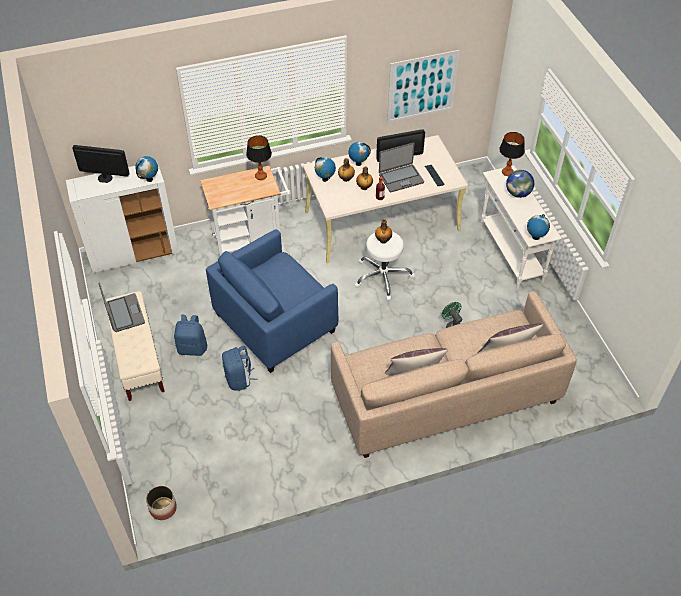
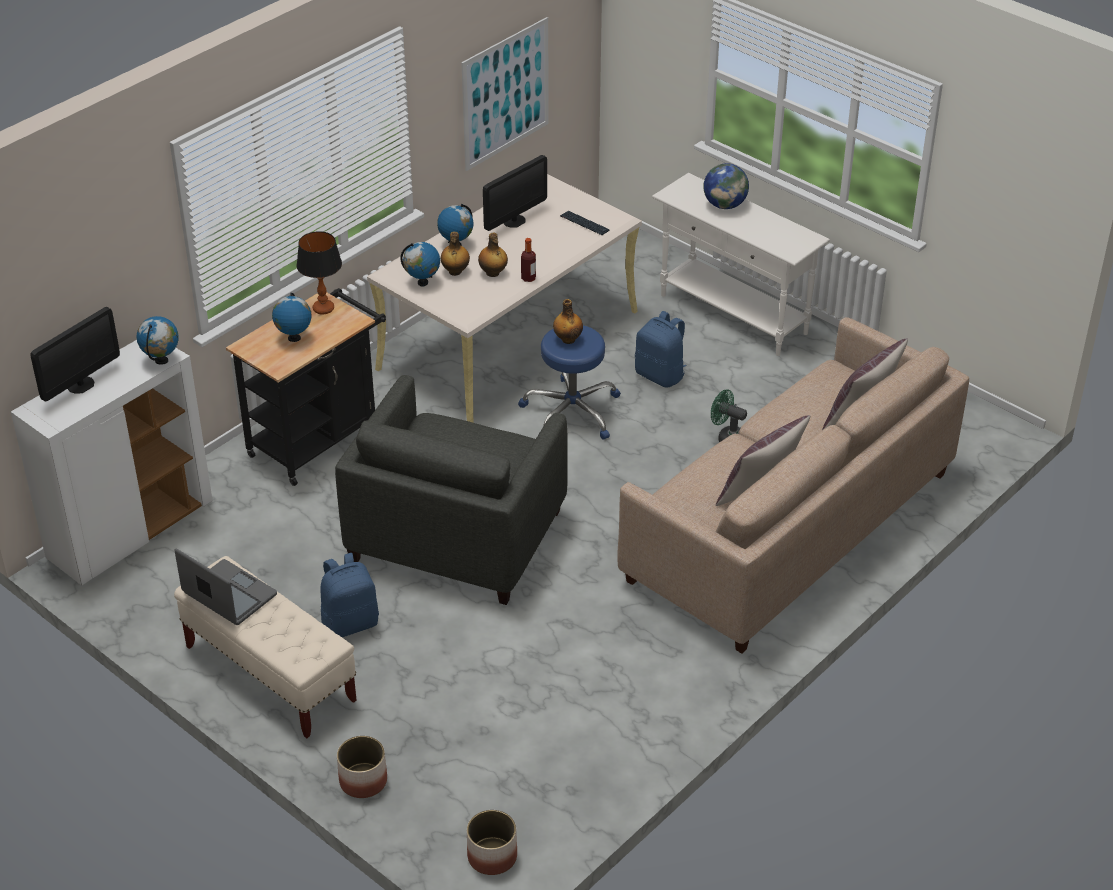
camera: 30 degrees left, 10 degrees down
(105, 178) = (80, 385): monitor -> monitor turned 150 degrees clockwise
(137, 436) = (363, 781): none -> planter
(239, 379) = (464, 633): blue backpack -> blue backpack (660, 375)
(251, 239) = (319, 438): white cart -> black cart
(275, 322) = (456, 535): blue armchair -> grey armchair
(382, 276) = (571, 412): white stool -> blue stool
(401, 178) = (538, 243): laptop -> none
(507, 172) = (688, 184): table lamp -> none
(535, 237) = (794, 250): globe -> globe (294, 338)

